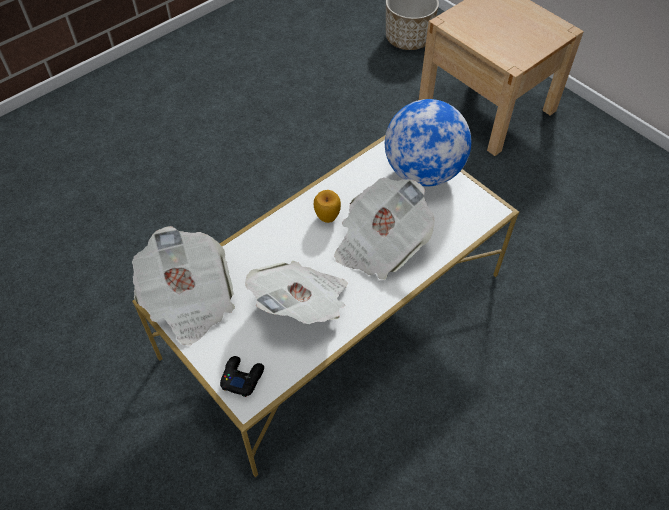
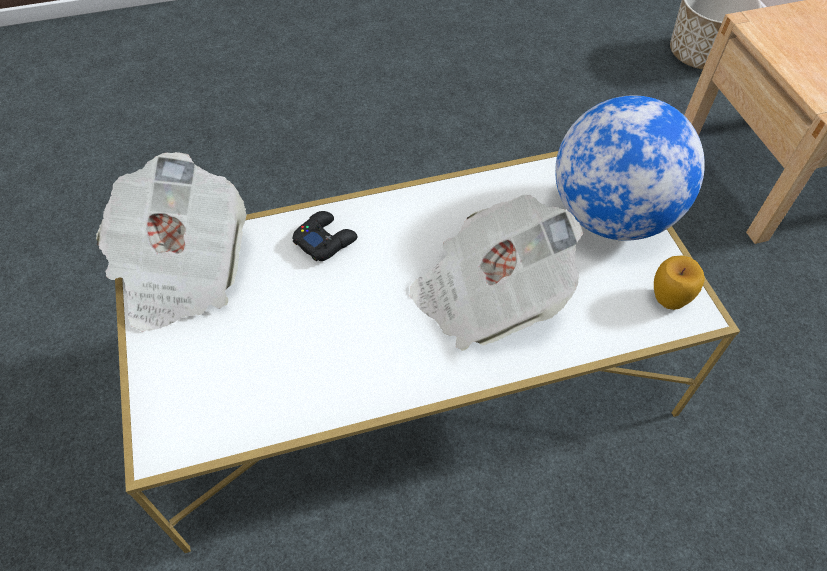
camera: 25 degrees right, 0 degrees up
(242, 377) = (177, 408): black game controller -> black game controller (325, 240)
(302, 304) = (325, 338): newspaper -> none
(327, 217) = (434, 228): apple -> apple (668, 299)

